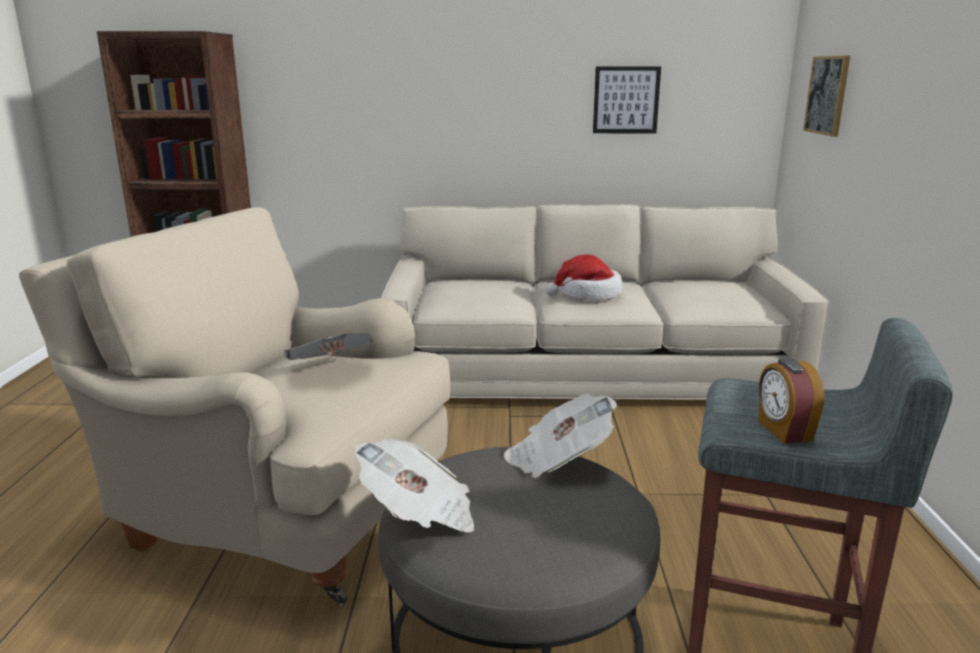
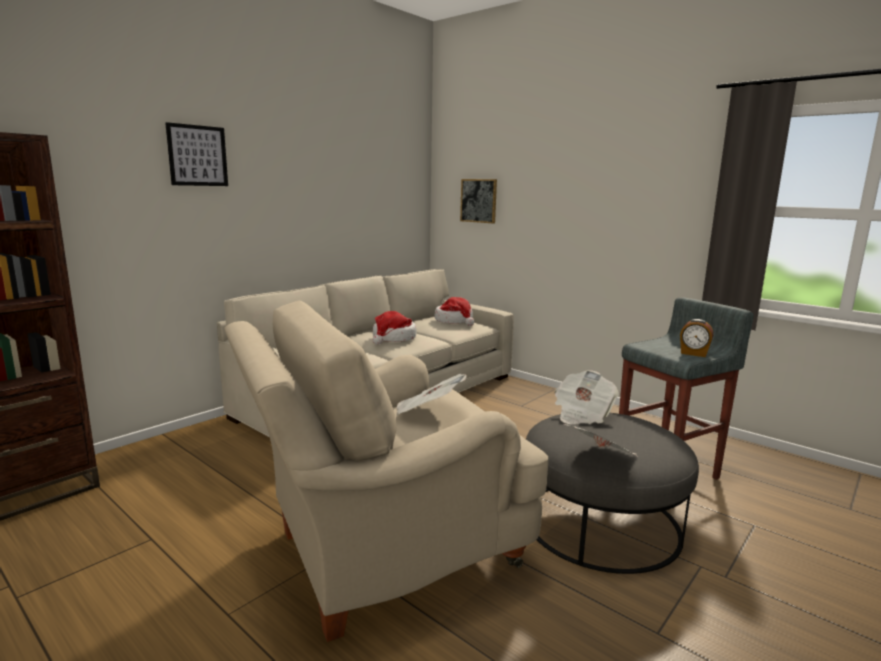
camera: 50 degrees left, 5 degrees down
(626, 100) = (356, 205): picture -> picture (197, 155)
(731, 293) = (454, 321): none -> hat

